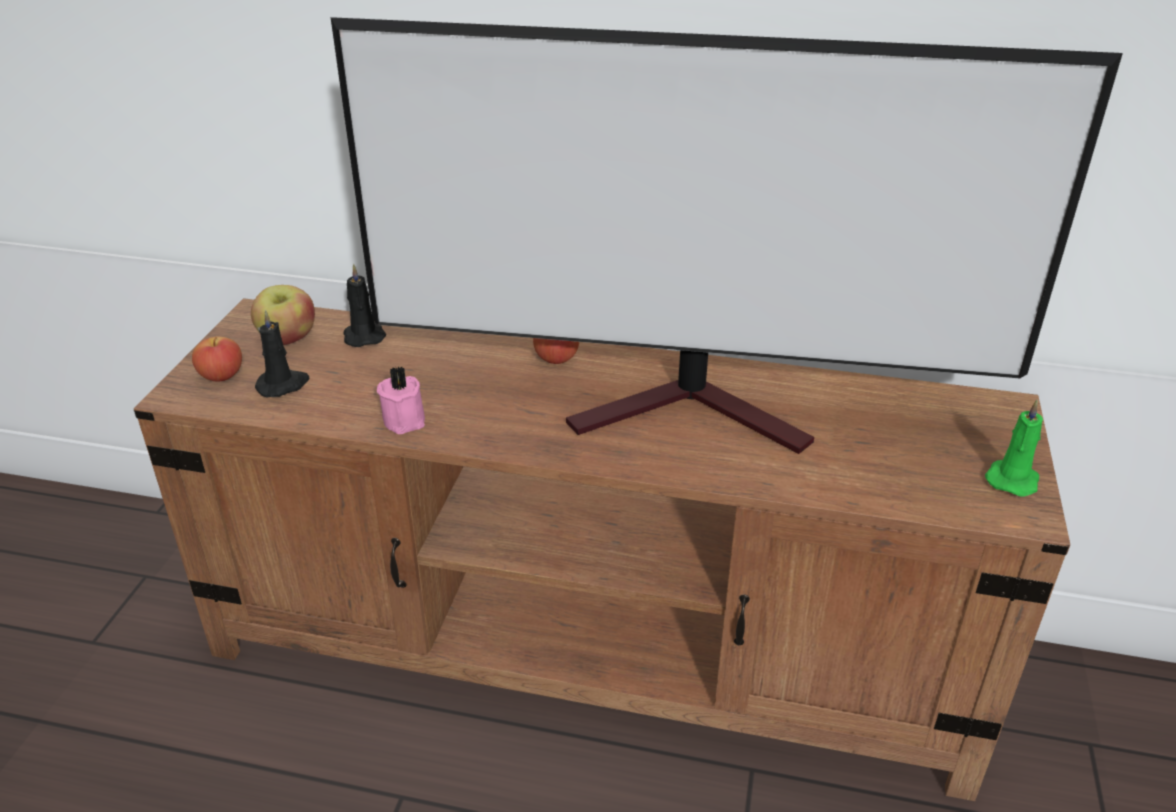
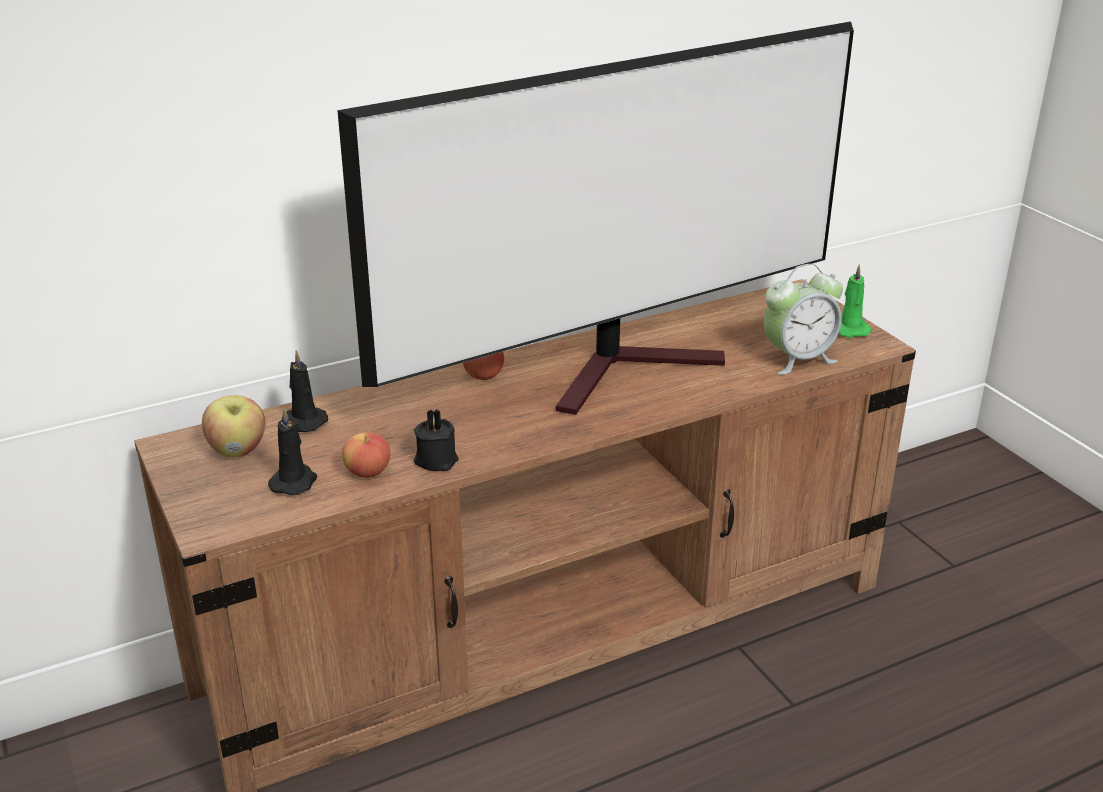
camera: 40 degrees left, 5 degrees down
(221, 375) = (225, 499): apple -> apple (367, 472)
(405, 419) = (436, 459): pink candle -> black candle
(895, 486) = (798, 359): none -> alarm clock

